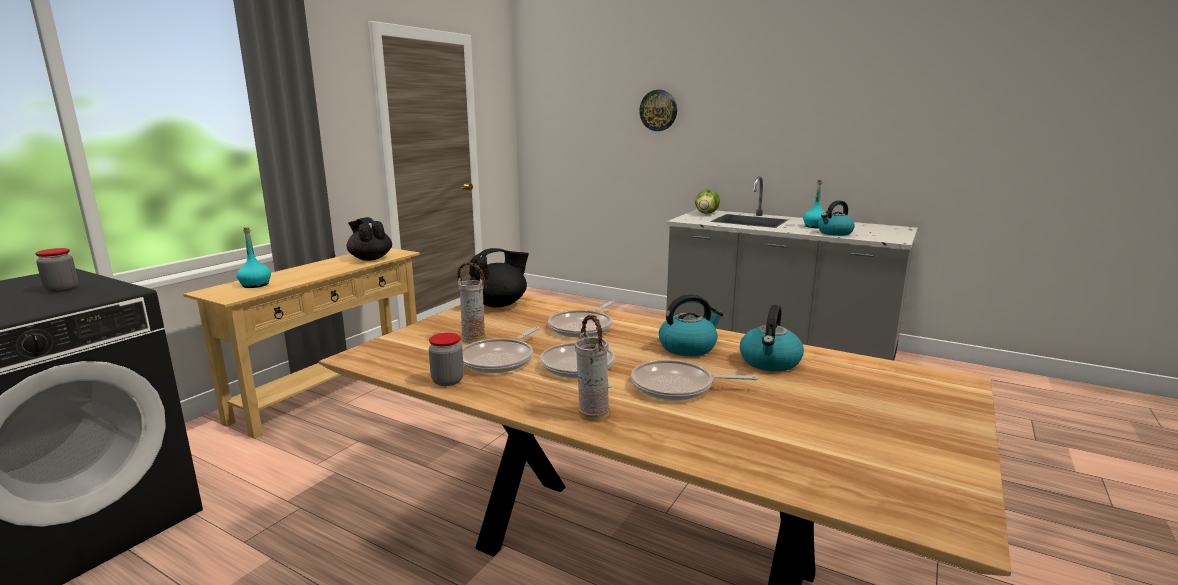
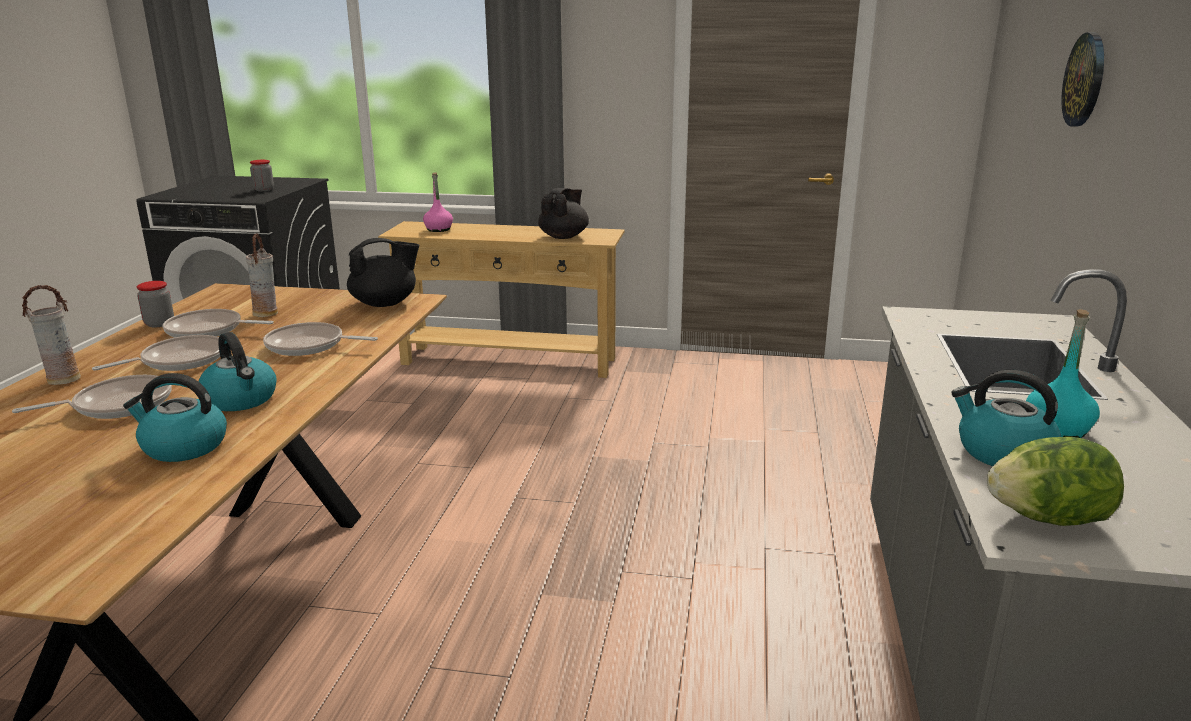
camera: 70 degrees right, 5 degrees up
(255, 285) = (438, 229): turquoise bottle -> pink bottle
(499, 304) = (385, 303): black teapot -> black teapot turned 60 degrees counterclockwise
(677, 387) = (117, 405): frying pan -> frying pan turned 75 degrees clockwise
(706, 213) = (1024, 325): lettuce -> lettuce (1048, 519)

